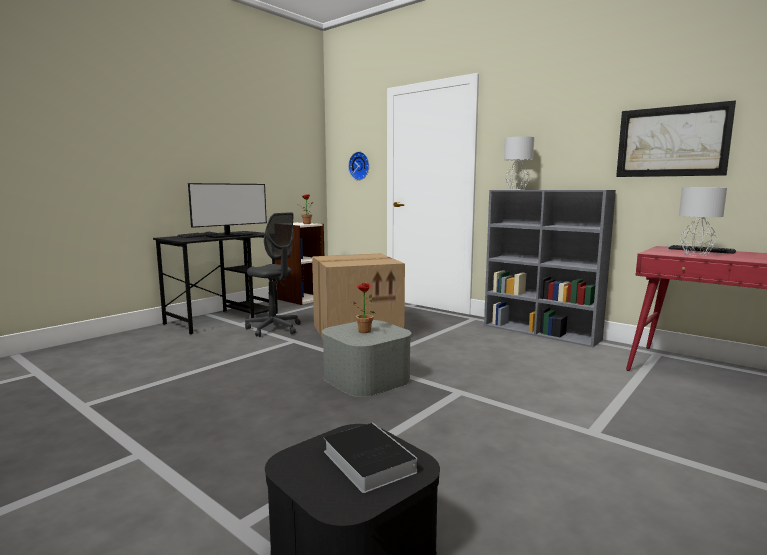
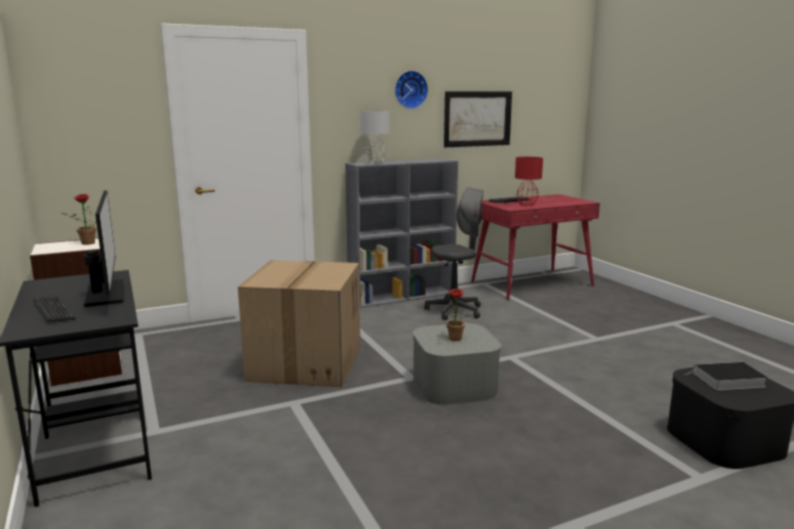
camera: 65 degrees left, 5 degrees up
(274, 329) = (221, 408): grey office chair -> grey office chair (454, 311)
(360, 166) = (113, 137): wall clock -> wall clock (410, 89)
(696, 254) = (526, 205): grey table lamp -> red table lamp

